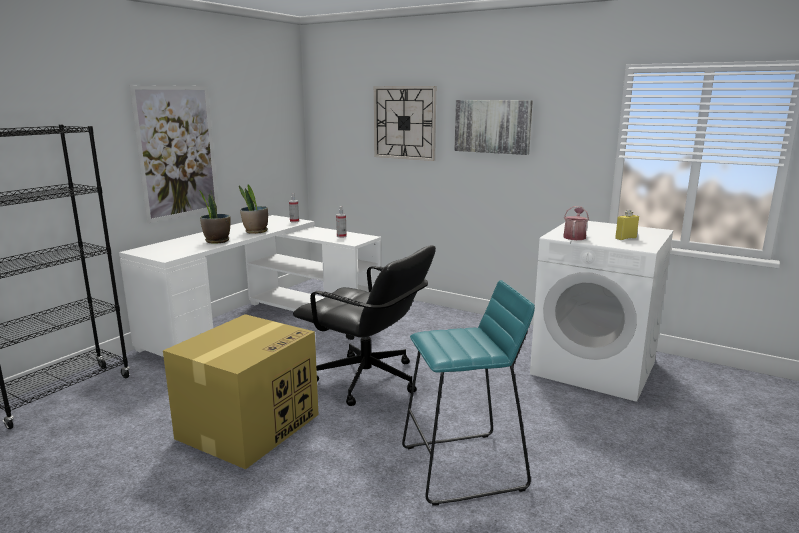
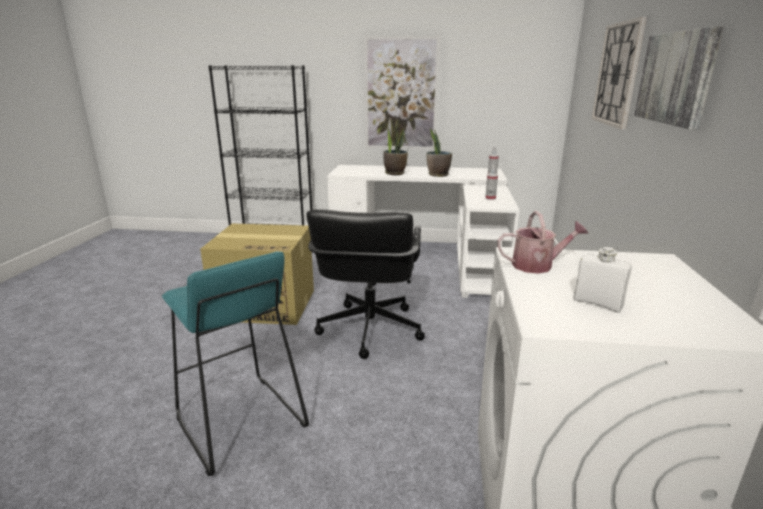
camera: 65 degrees right, 5 degrees up
(625, 238) = (597, 303): yellow bottle -> white bottle

